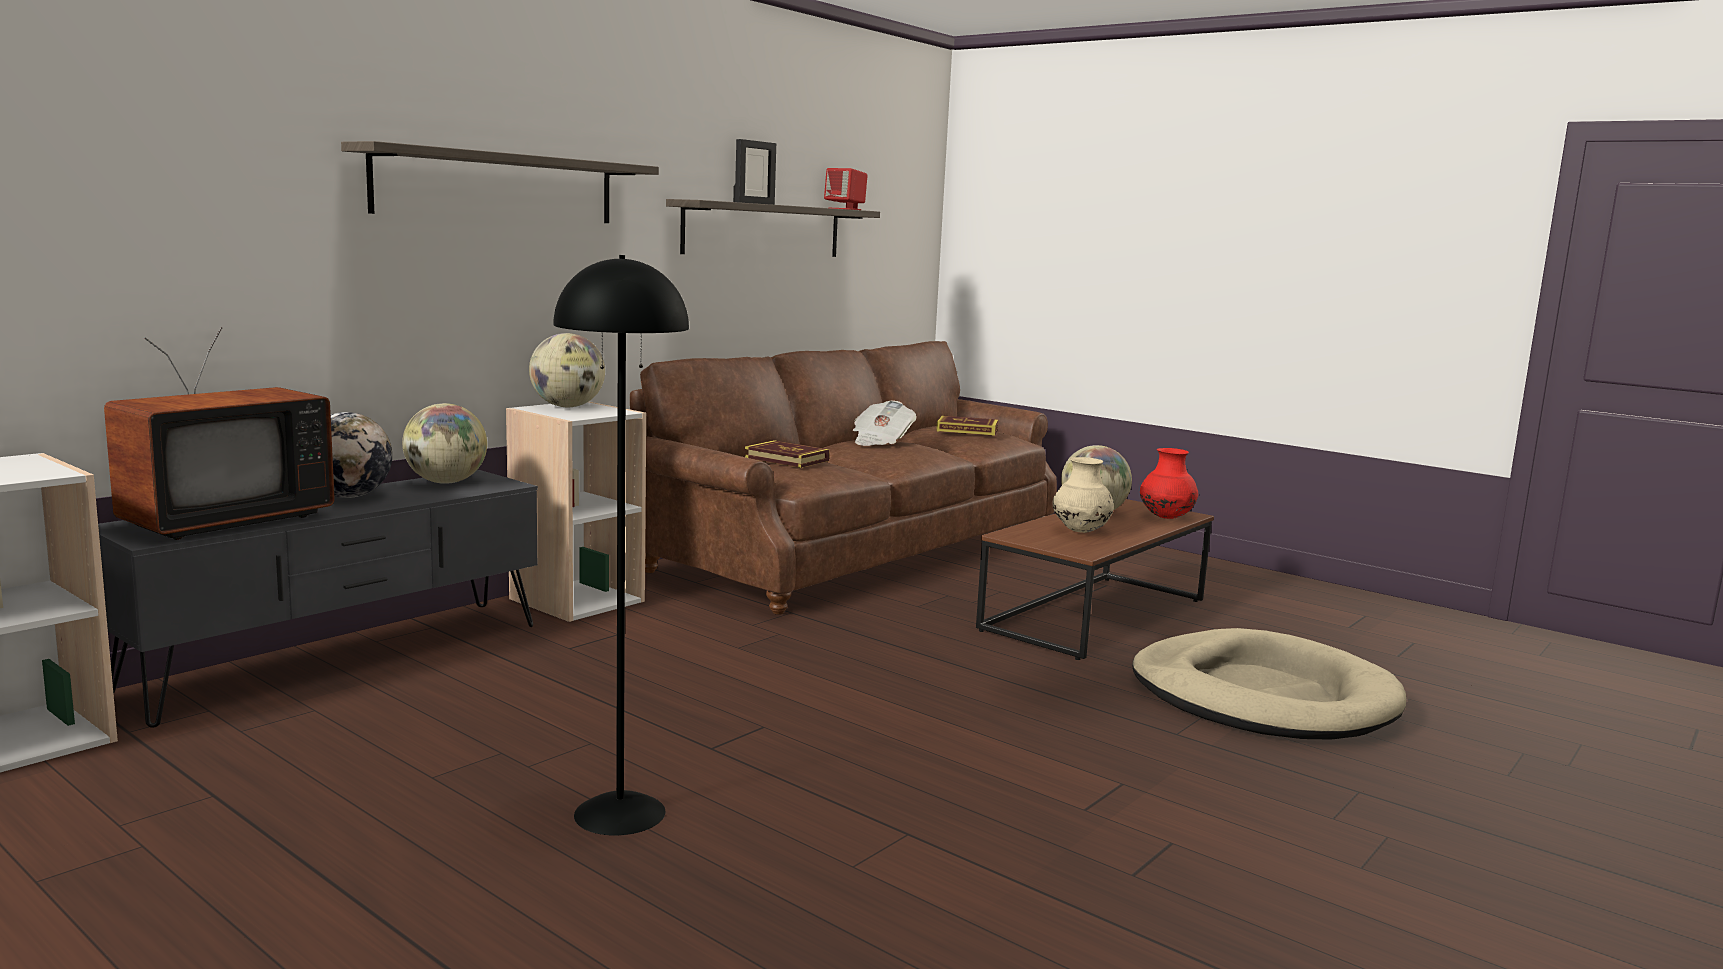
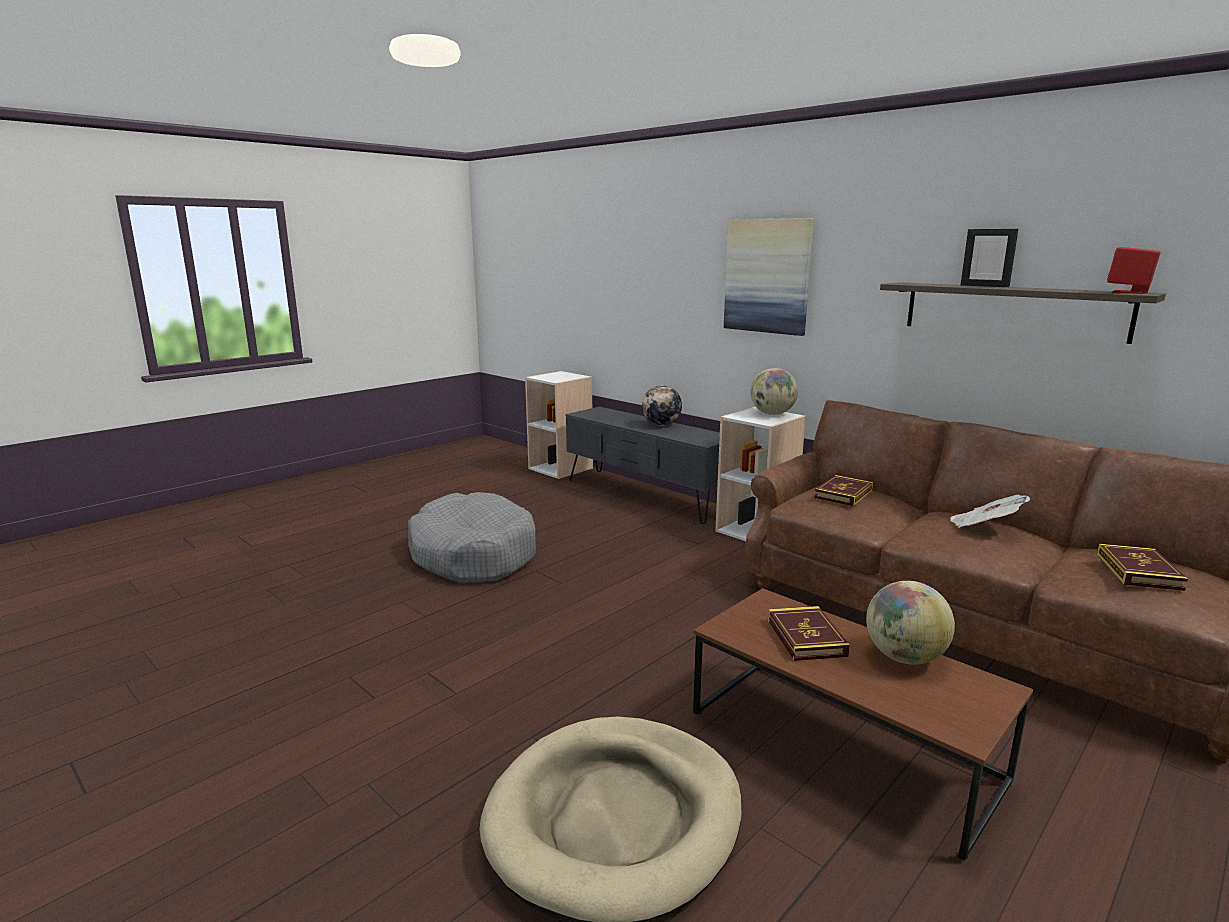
camera: 95 degrees right, 5 degrees up
(219, 520) = (610, 416): television -> none
(445, 482) = (701, 434): globe -> none
(498, 187) = (767, 276): shelf -> picture
(620, 812) = (473, 555): black floor lamp -> grey dog bed
(1081, 531) = (806, 637): beige vase -> book
(1166, 518) = (926, 709): red vase -> none

